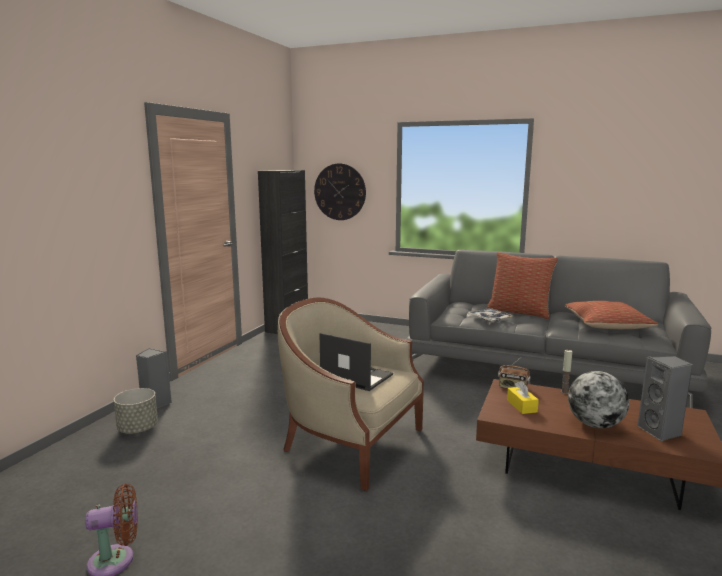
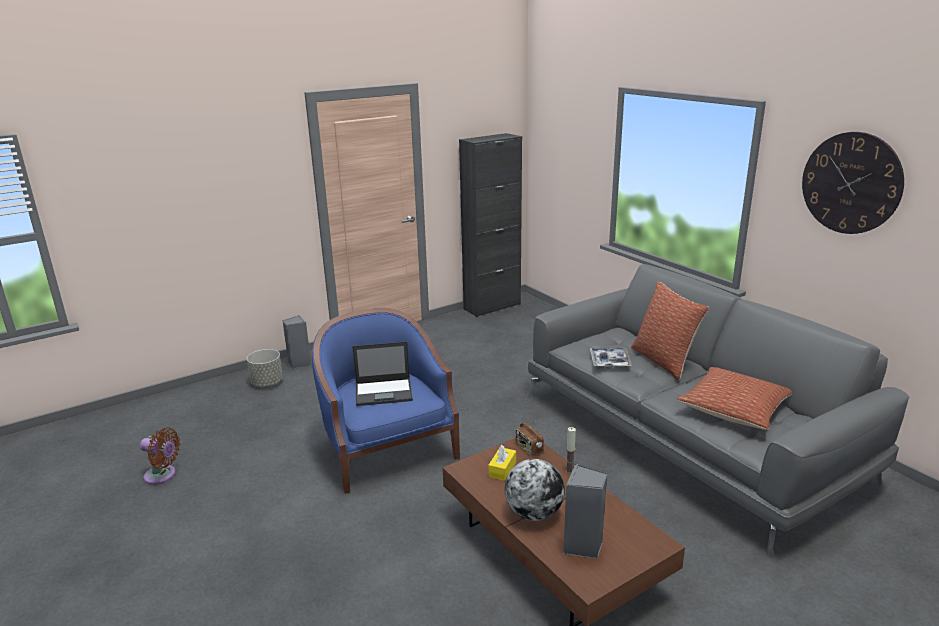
camera: 35 degrees right, 10 degrees up
(340, 192) = (563, 163): wall clock -> wall clock (851, 183)
(350, 444) = (387, 450): beige armchair -> blue armchair
(355, 376) = (384, 392): laptop -> laptop turned 105 degrees clockwise

